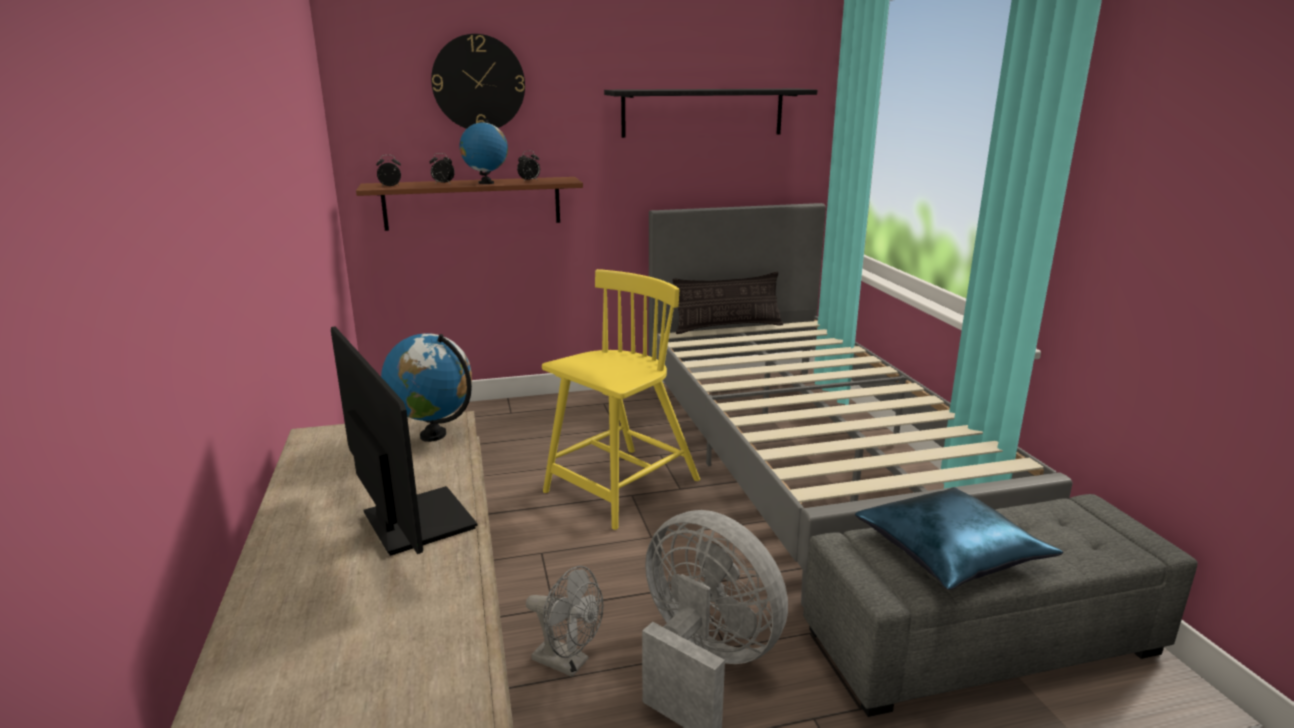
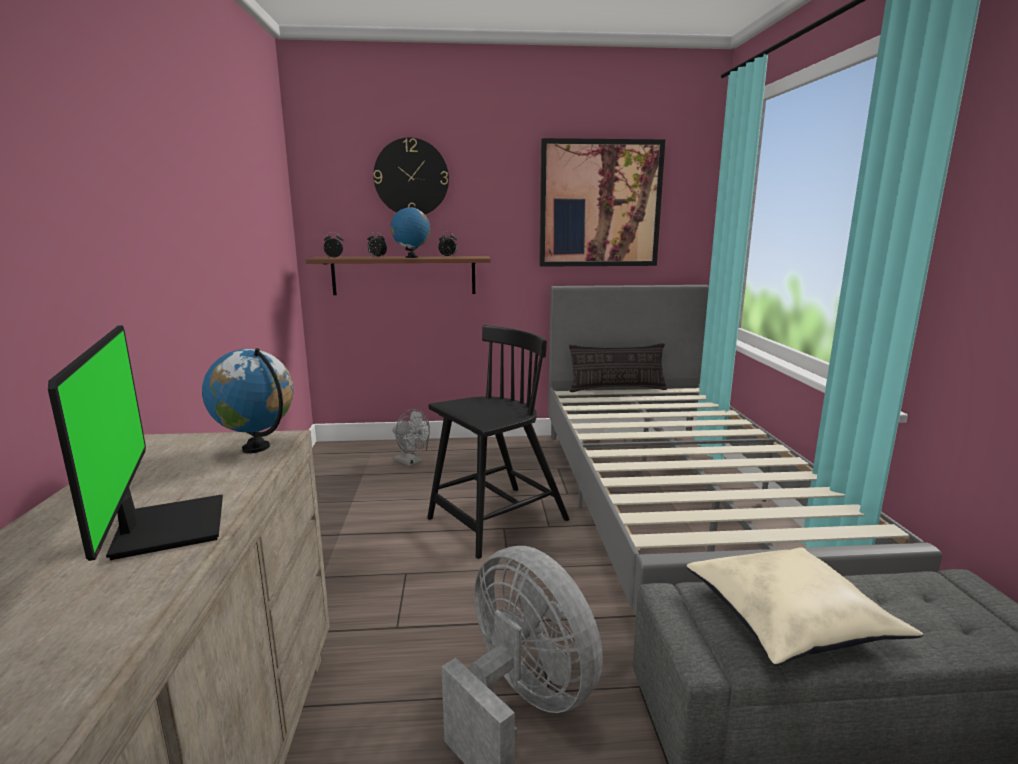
camera: 10 degrees right, 5 degrees down
(568, 663) = (389, 686): grey fan -> grey fan (411, 462)
(621, 487) = (496, 521): yellow chair -> black chair
(703, 112) = (600, 204): black shelf -> picture
(951, 551) = (790, 618): blue pillow -> beige pillow

